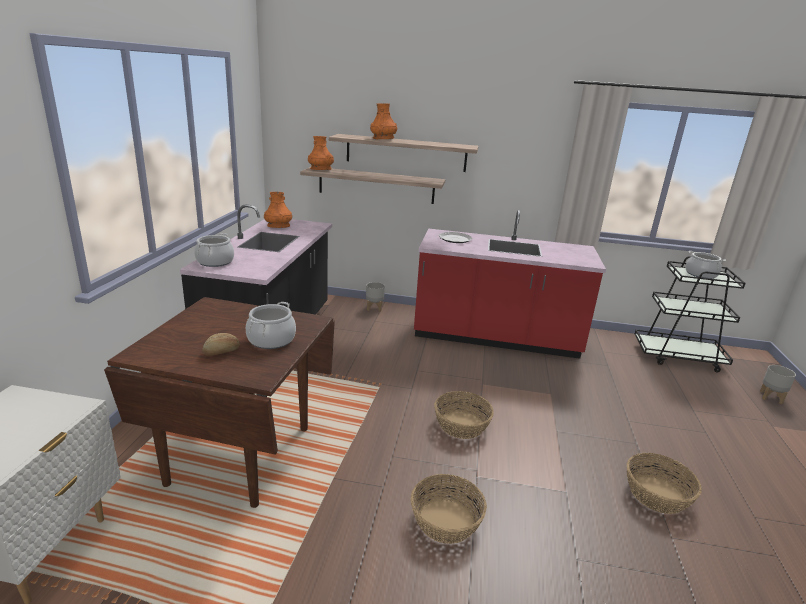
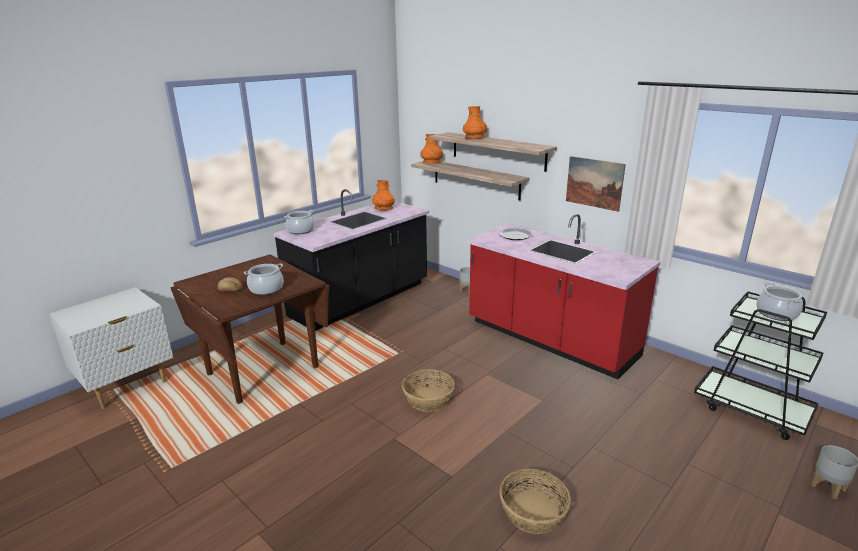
camera: 35 degrees right, 0 degrees up
(445, 520) = (336, 457): basket -> none
(518, 180) = (594, 183): none -> picture

